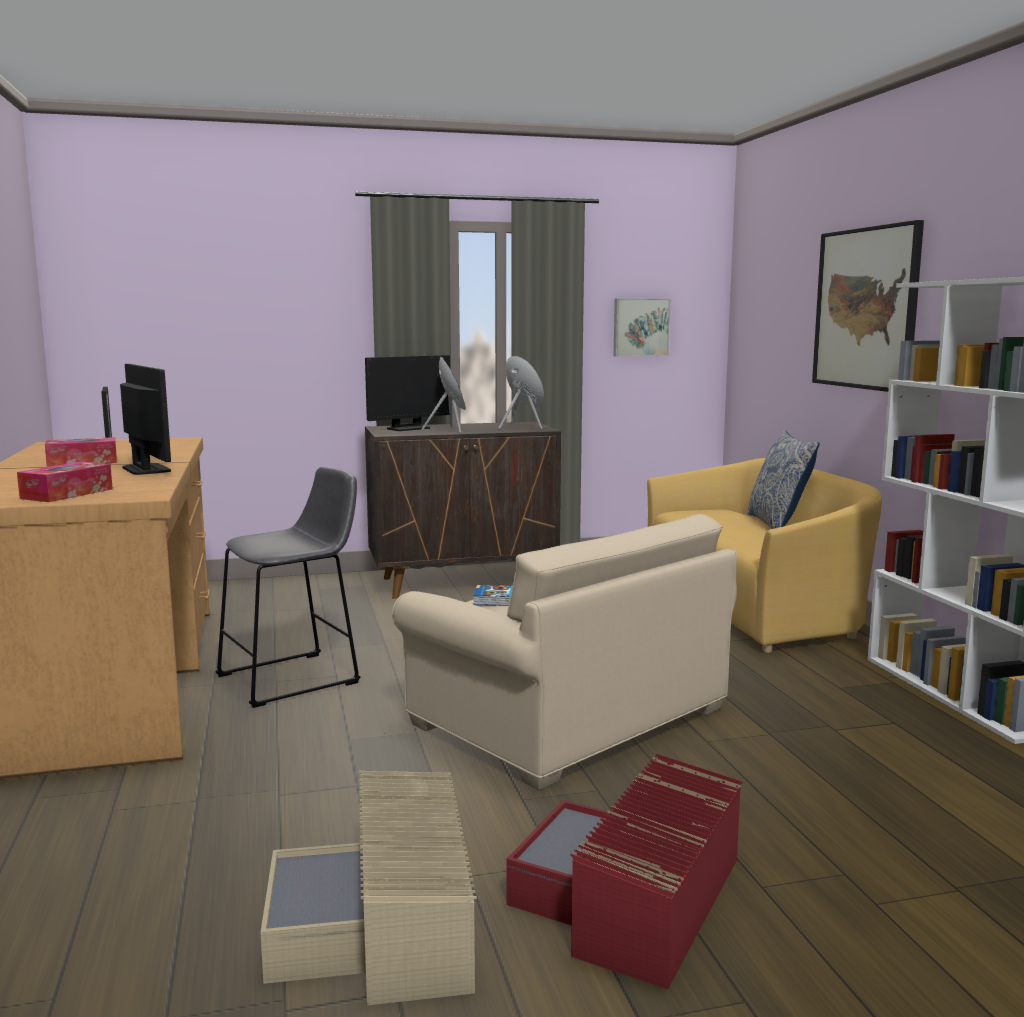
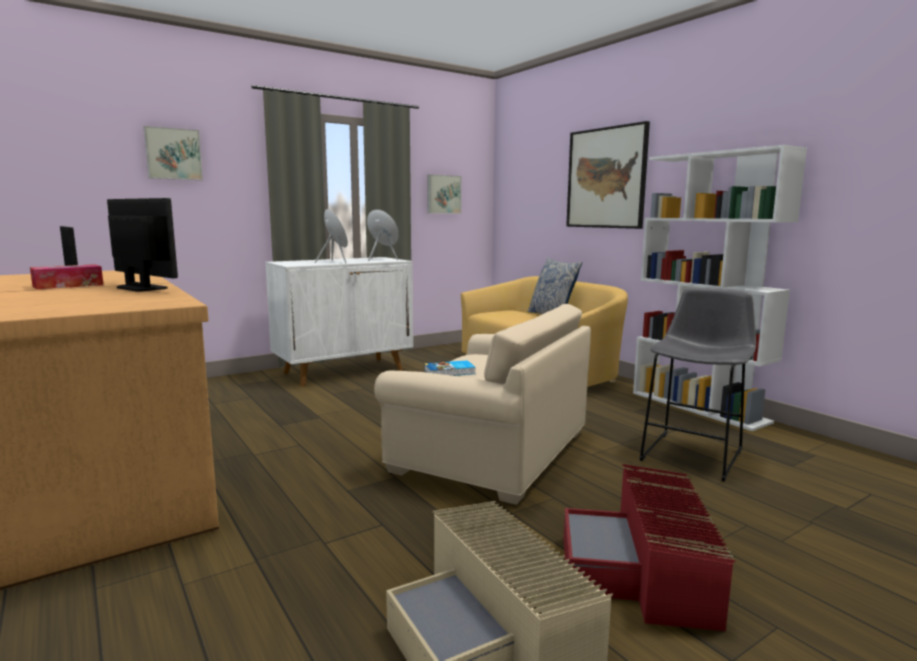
camera: 20 degrees left, 0 degrees up
(67, 494) = (96, 305): tissue box -> none
(257, 287) = (173, 154): none -> picture
(296, 678) = (269, 450): grey stool -> grey stool (694, 453)
(408, 428) = (302, 262): monitor -> none
(464, 583) = (344, 371): brown cabinet -> white cabinet

